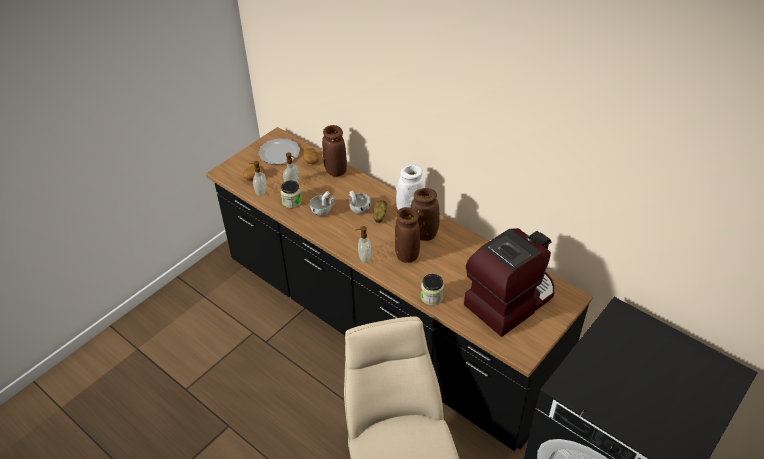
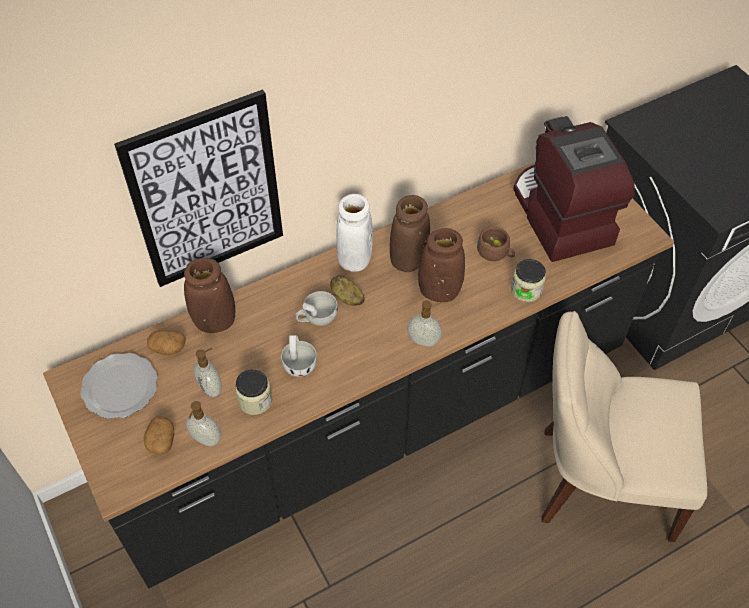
camera: 70 degrees left, 10 degrees up
(359, 98) = (206, 192): none -> picture
(455, 274) = (496, 252): none -> brown cup

